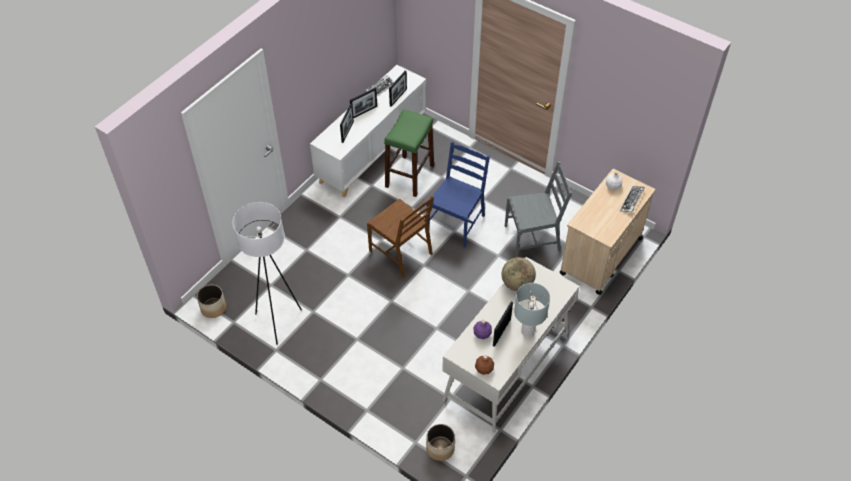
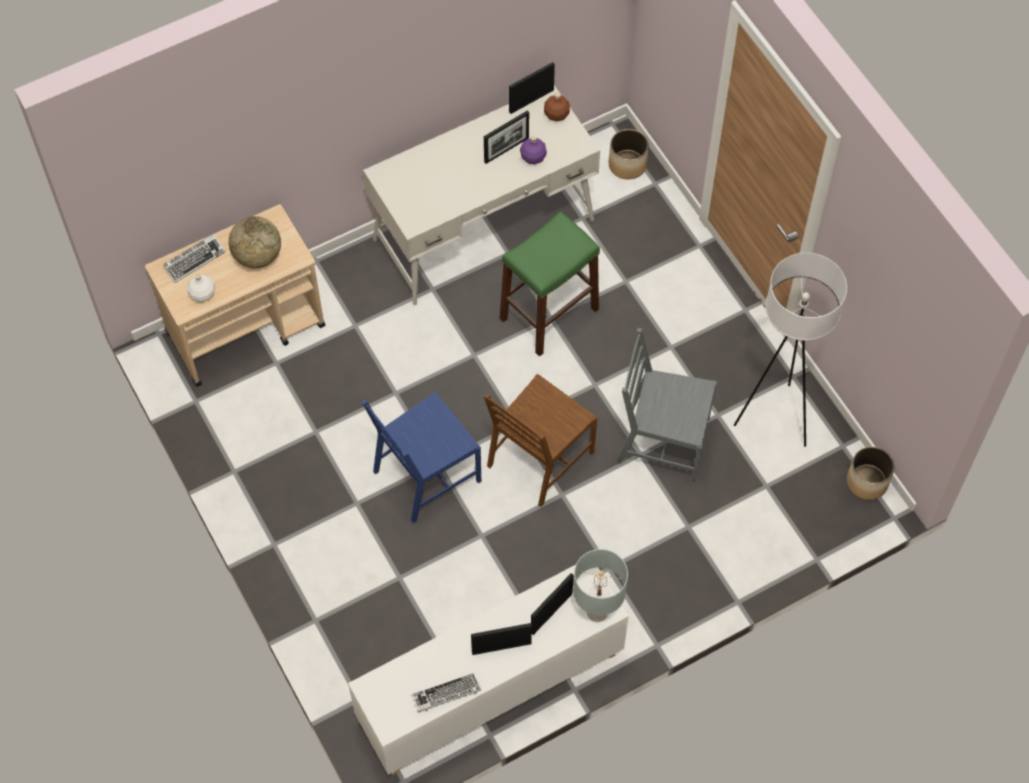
camera: 155 degrees left, 10 degrees up
(398, 97) = (423, 657): picture frame -> picture frame (531, 101)
(401, 252) = (539, 459): brown chair -> brown chair turned 120 degrees counterclockwise
(409, 176) = (452, 602): green stool -> green stool (549, 314)
(517, 284) = (445, 204): globe -> globe (257, 256)
(527, 331) = (472, 138): grey table lamp -> grey table lamp (597, 613)
(533, 238) = (325, 399): grey chair -> grey chair (662, 441)

